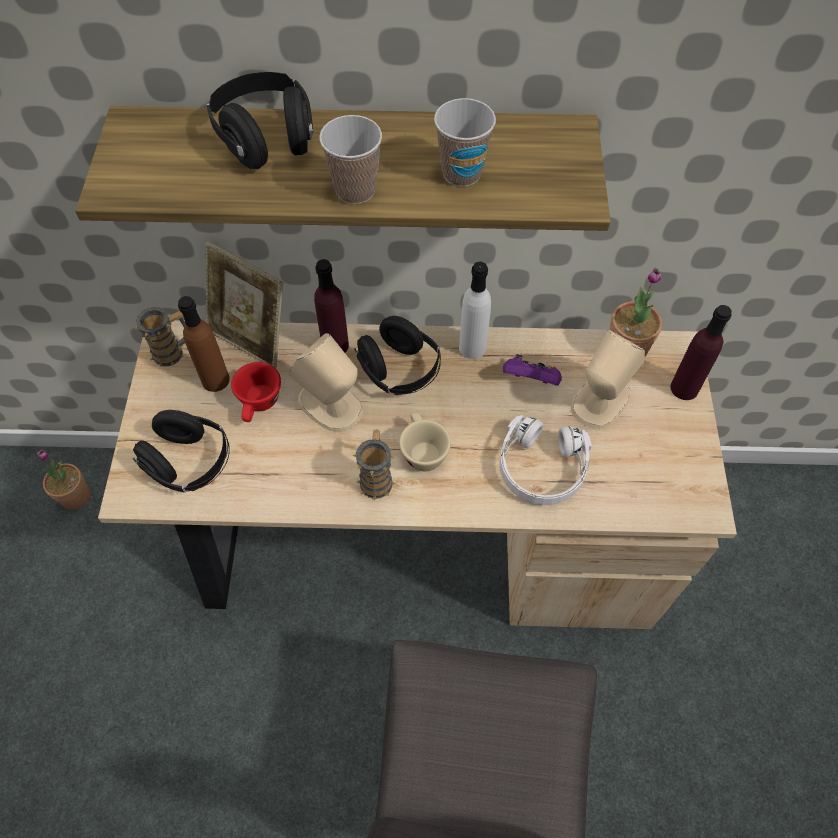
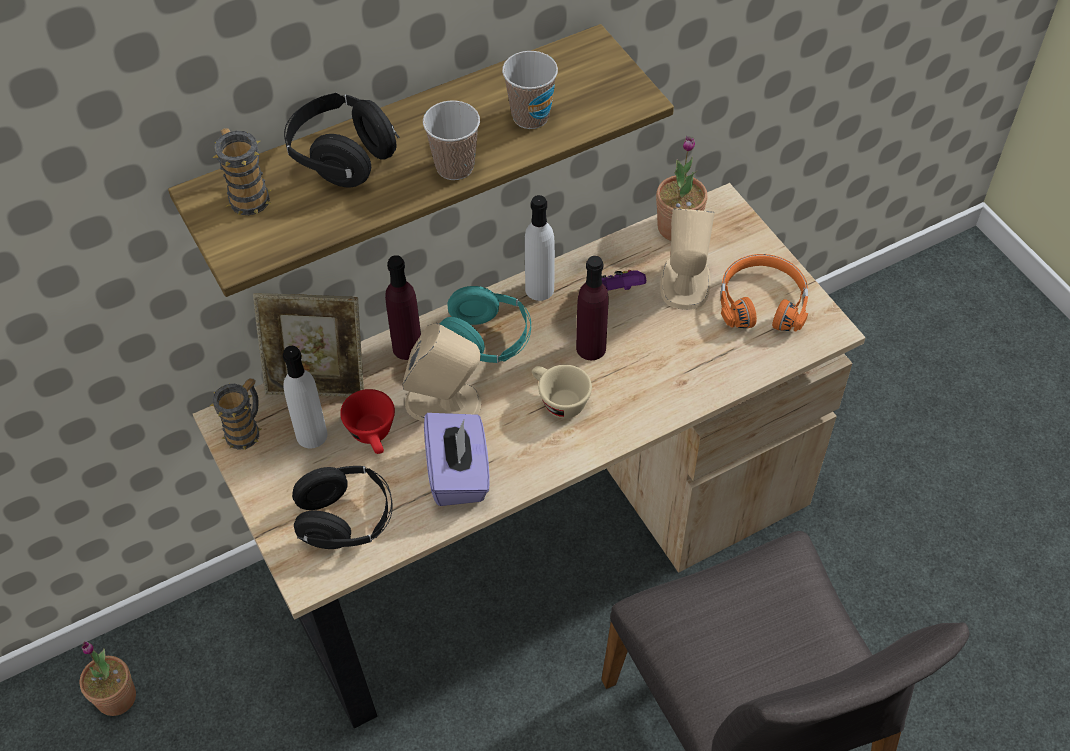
camera: 30 degrees left, 5 degrees down
(215, 380) = (311, 435): brown bottle -> white bottle
(300, 471) = (458, 474): none -> purple tissue box
(376, 478) = (534, 444): mug -> mug (246, 195)
(399, 371) = (486, 341): black headphones -> turquoise headphones
(541, 468) = (673, 364): white headphones -> none
(658, 451) = (762, 301): none -> orange headphones
(684, 388) = (748, 237): purple bottle -> purple bottle (591, 348)

